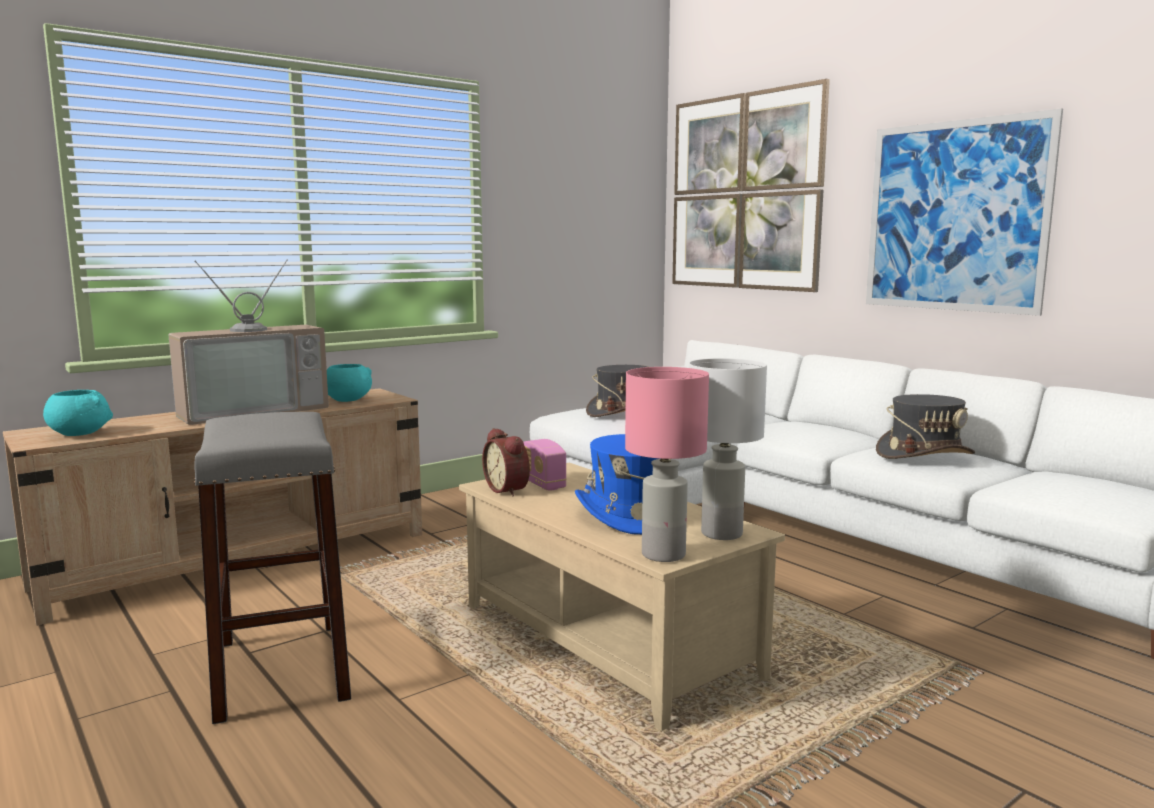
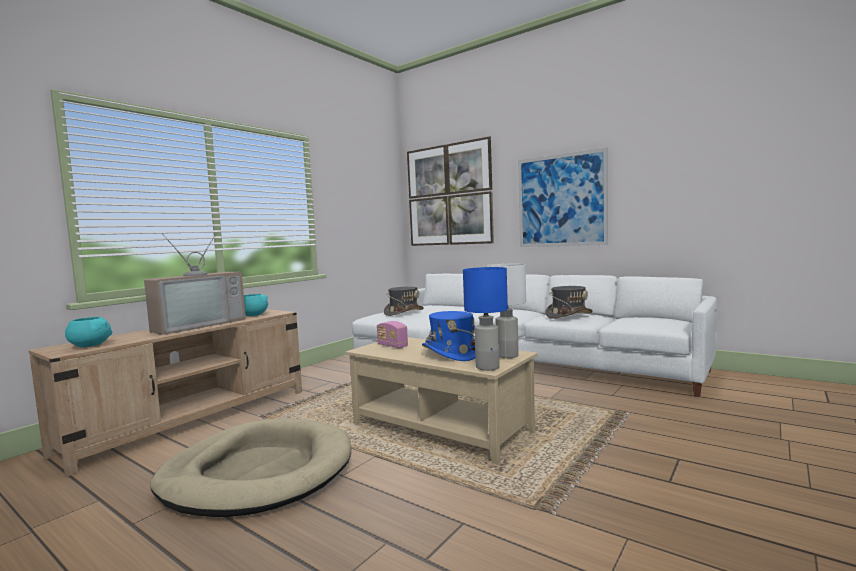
camera: 15 degrees left, 5 degrees down
(281, 669) = (258, 472): grey stool -> beige dog bed
(509, 490) = (376, 350): alarm clock -> none
(663, 554) = (487, 367): pink table lamp -> blue table lamp

